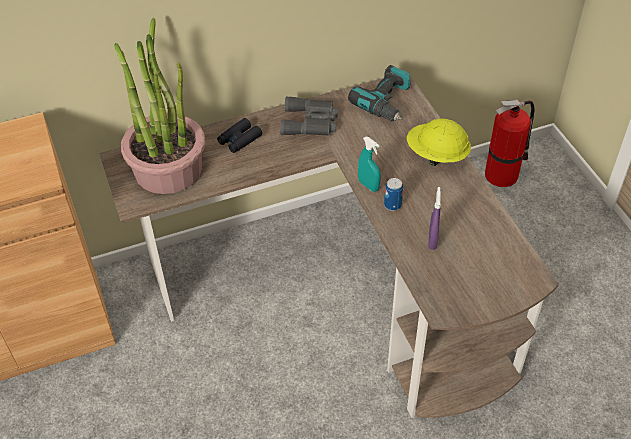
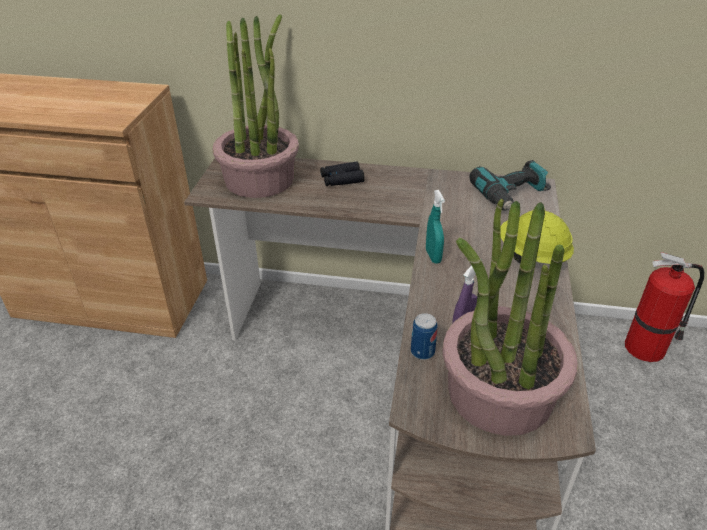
camera: 30 degrees right, 10 degrees down
(311, 122) = (420, 187): grey binoculars -> none
(392, 205) = (444, 282): can -> can (422, 352)
(483, 273) = (499, 393): none -> potted plant

